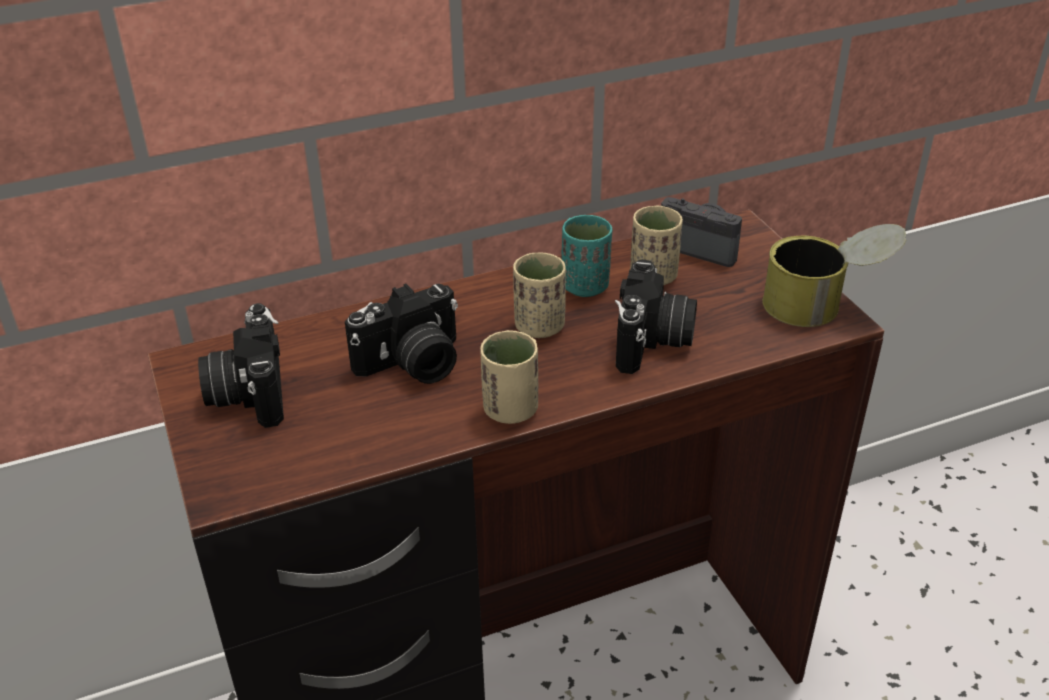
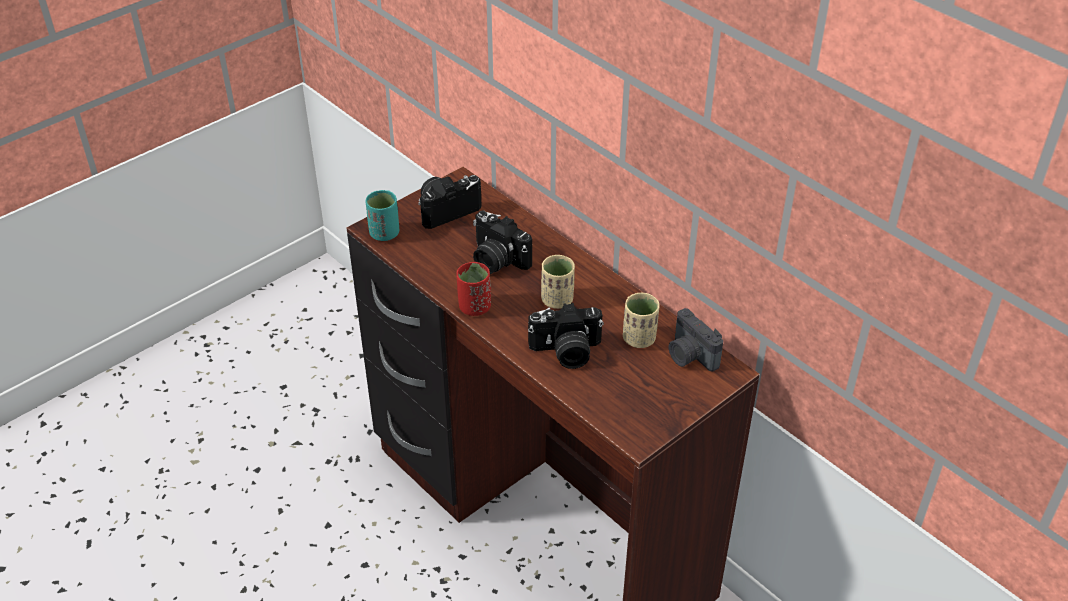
camera: 70 degrees right, 5 degrees up
(510, 410) = (474, 307): beige cup -> red cup
(585, 286) = (610, 310): turquoise cup -> turquoise cup (384, 233)
(701, 247) = (689, 356): camera -> camera turned 135 degrees clockwise
(824, 306) = (650, 428): can -> none

